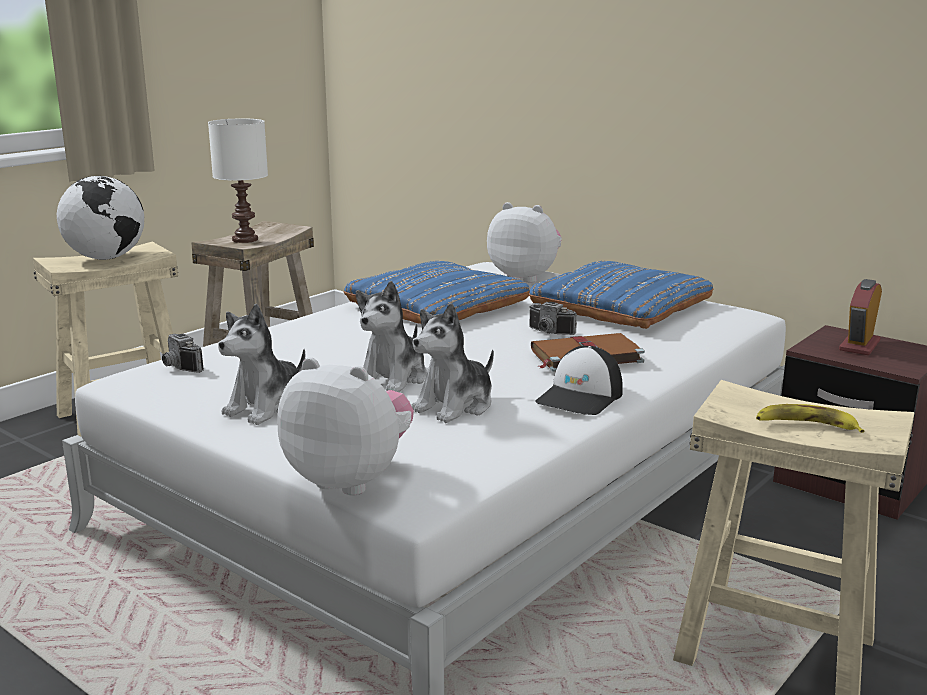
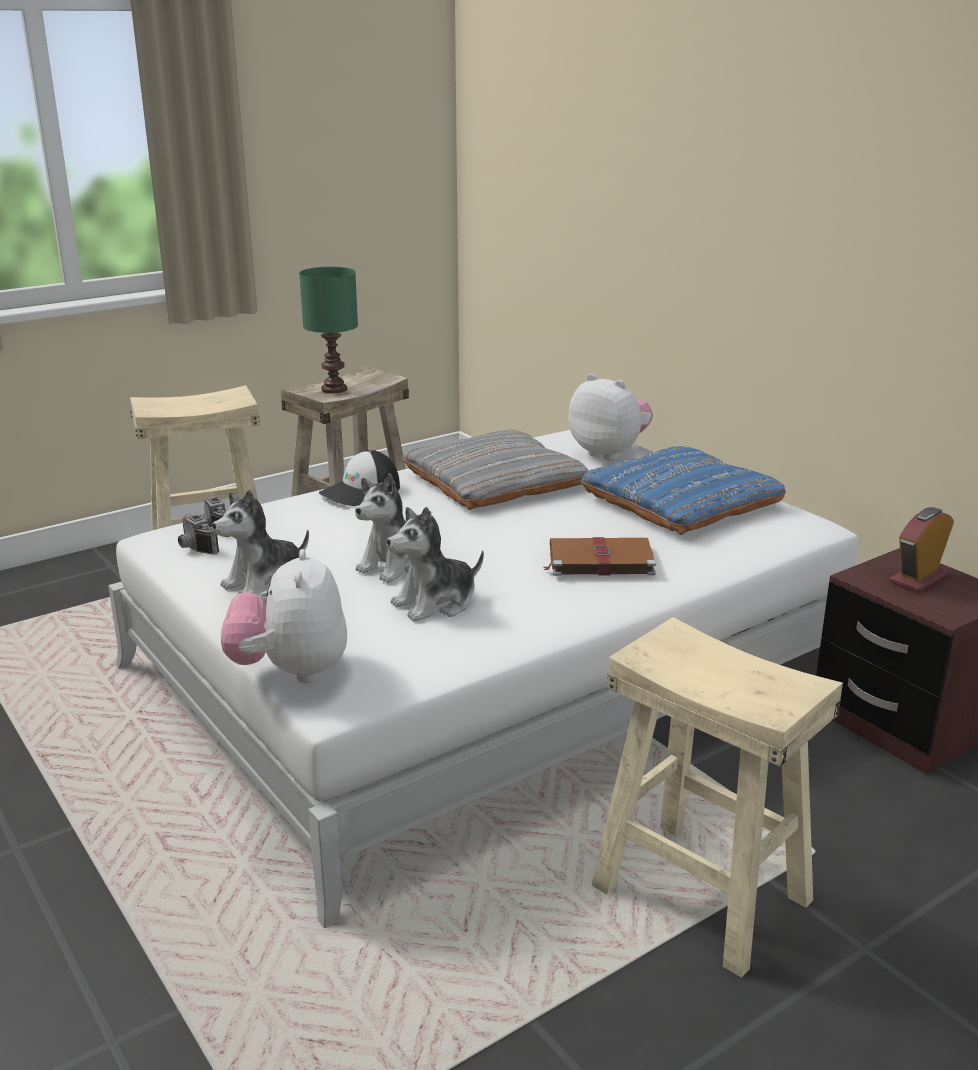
camera: 15 degrees right, 5 degrees up
(106, 258) = (194, 402): globe -> none
(246, 239) = (335, 389): white table lamp -> green table lamp
(350, 479) = (290, 671): plush toy -> plush toy turned 135 degrees counterclockwise
(437, 306) = (494, 481): blue pillow -> grey pillow
(548, 333) = (582, 527): camera -> camera (194, 548)
(581, 397) = (564, 608): cap -> cap (361, 491)
(806, 425) = (715, 683): banana -> none

